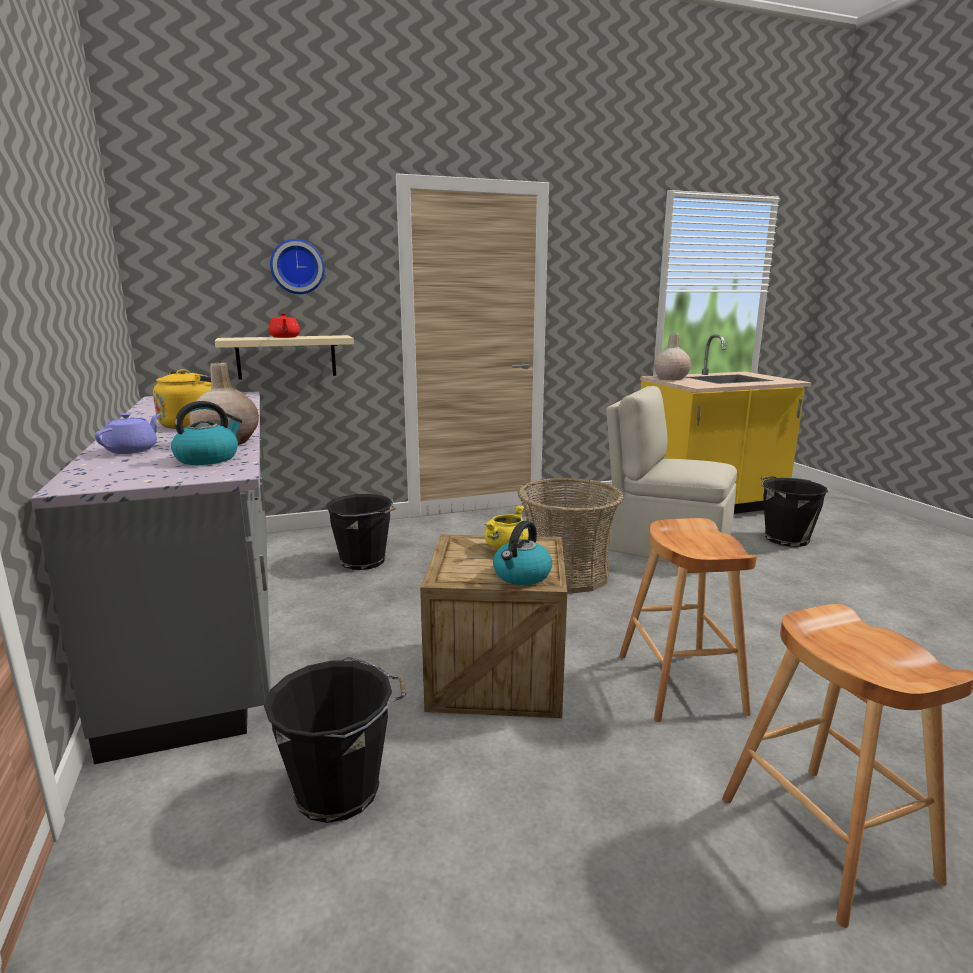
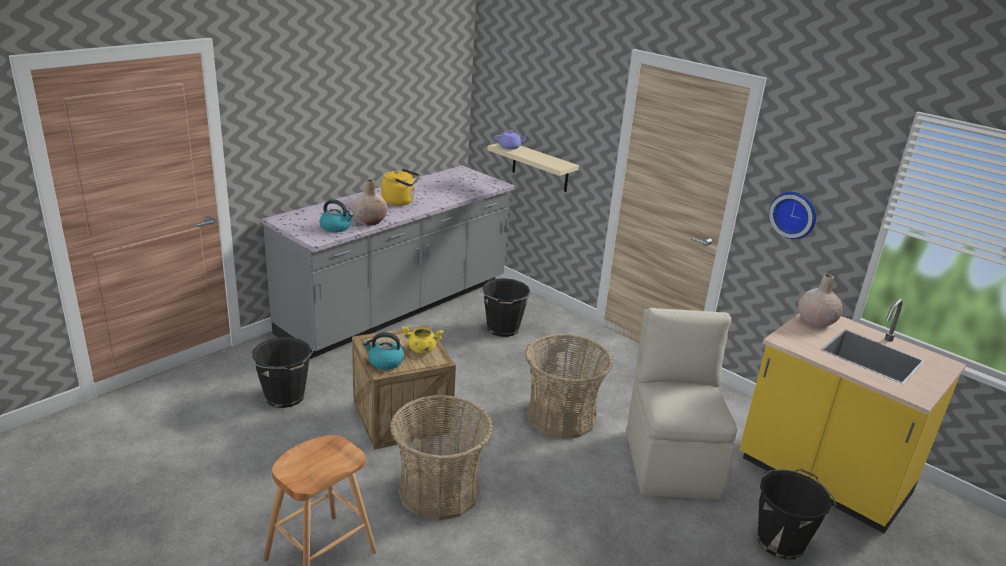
camera: 60 degrees right, 10 degrees up
(133, 450) = (339, 208): purple teapot -> purple teapot (510, 147)
(285, 337) = (531, 155): red teapot -> none
(297, 267) = (556, 106): wall clock -> wall clock (794, 214)
(680, 684) = (439, 491): brown stool -> basket

